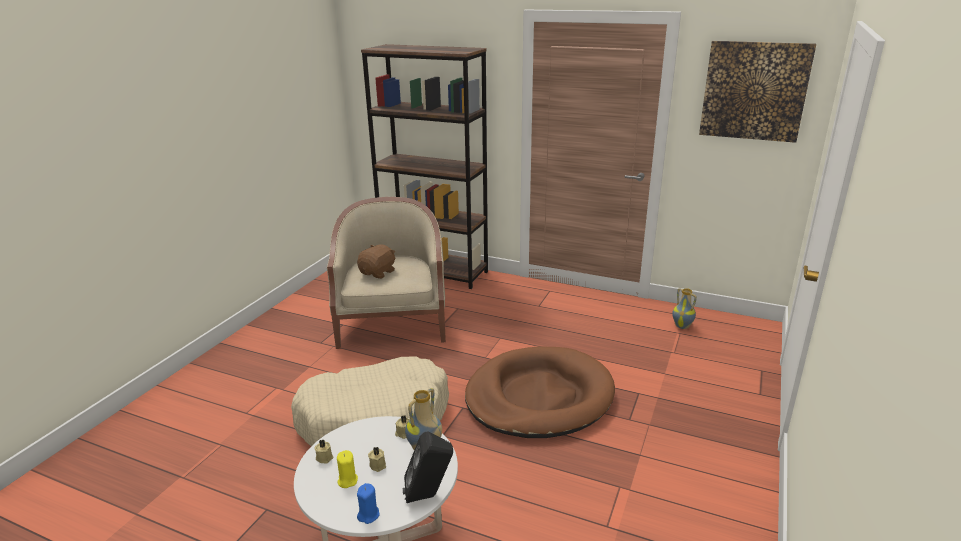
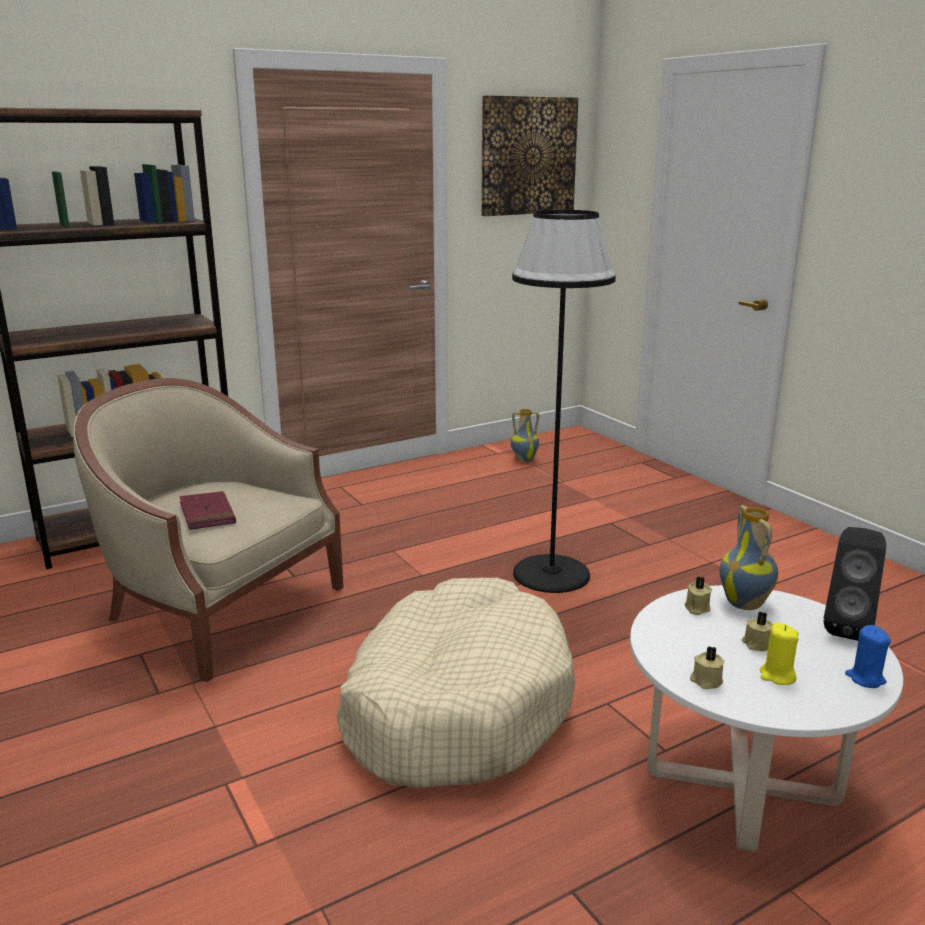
camera: 55 degrees left, 5 degrees down
(378, 273) = (207, 514): brown plush toy -> red book
(539, 397) = (551, 574): brown dog bed -> black floor lamp

